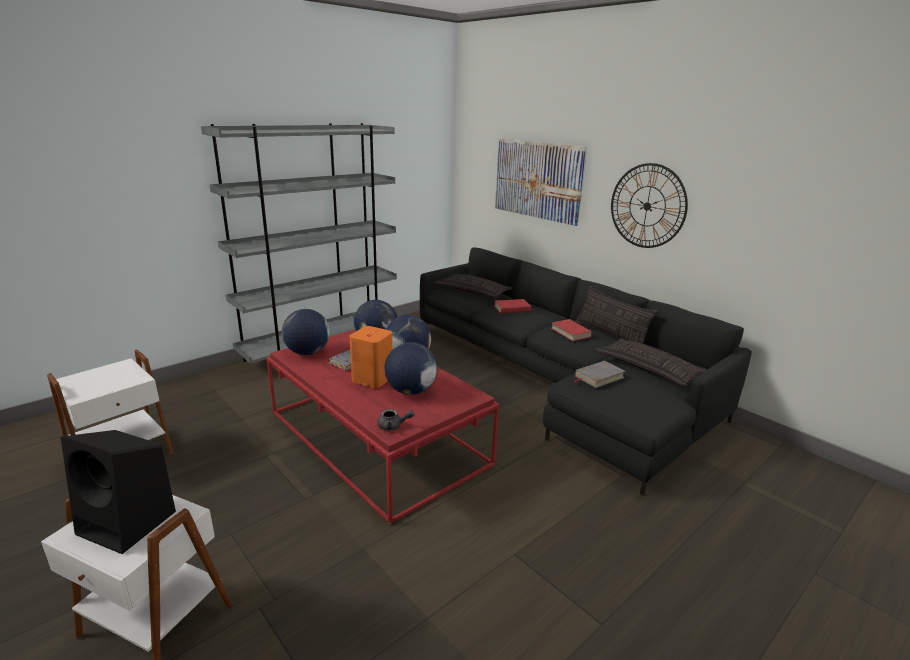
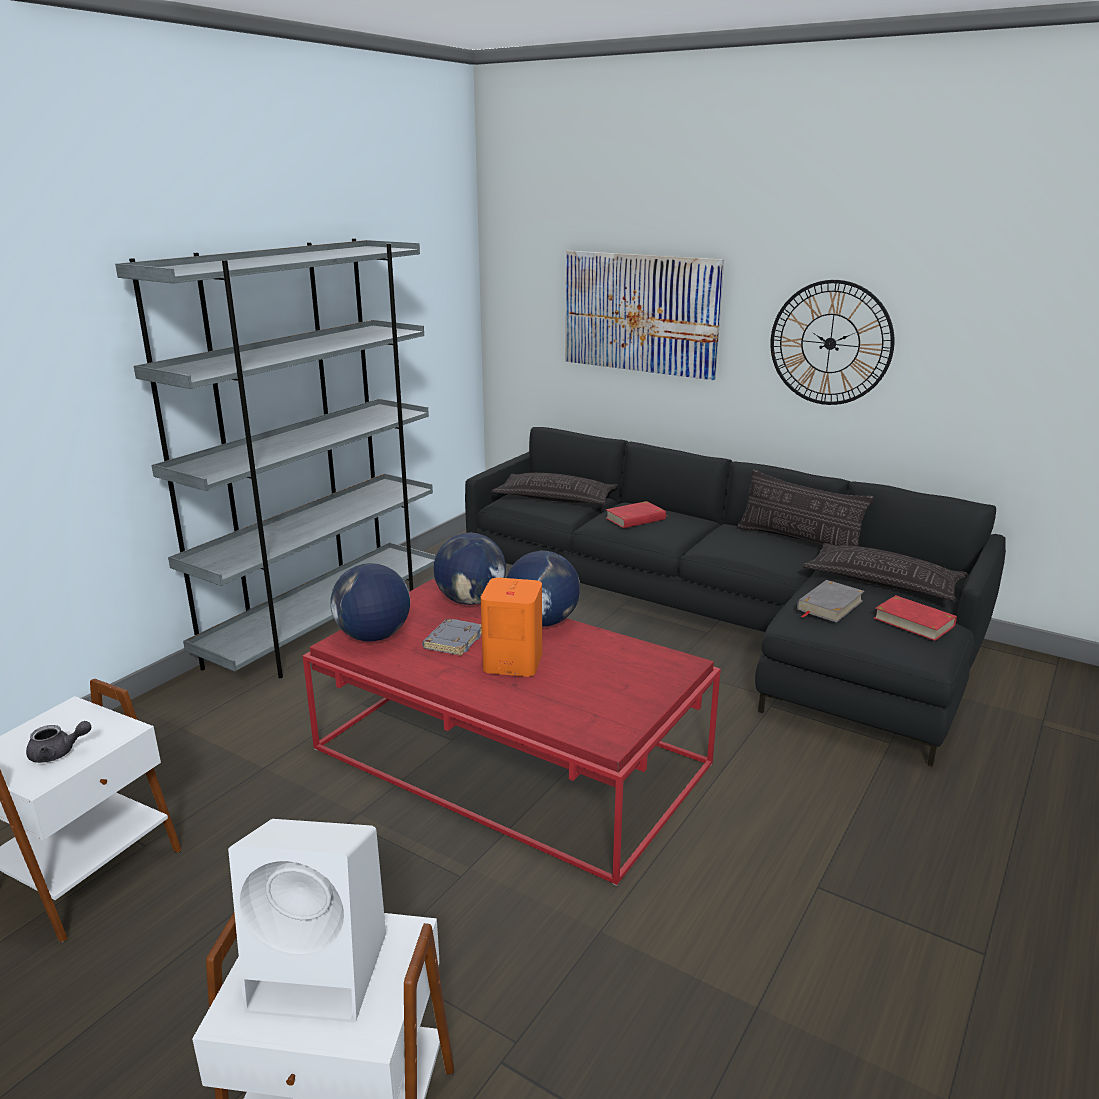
camera: 15 degrees left, 0 degrees up
(129, 523) = (323, 971): black speaker -> white speaker
(393, 426) = (602, 731): grey teapot -> grey teapot (58, 753)
(410, 391) = (586, 672): globe -> none
(570, 332) = (745, 544): red book -> red book (913, 622)

